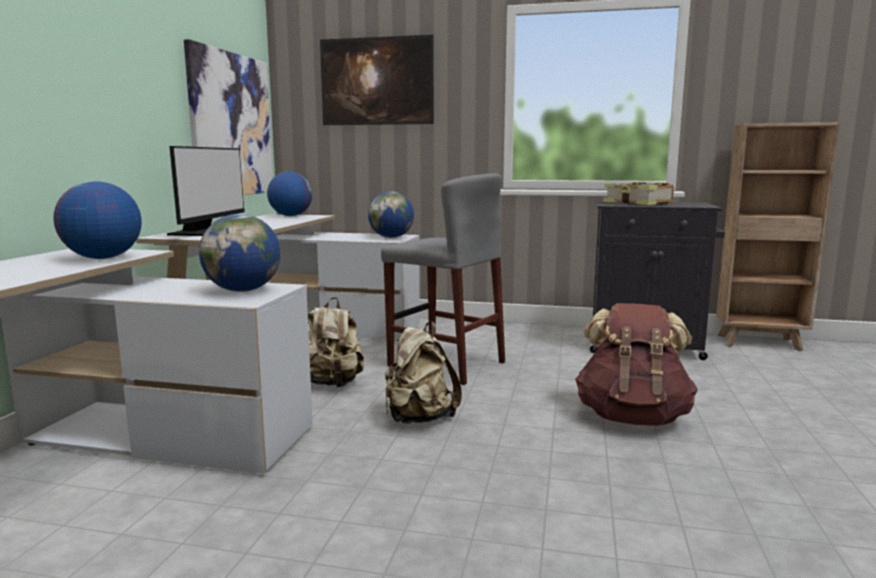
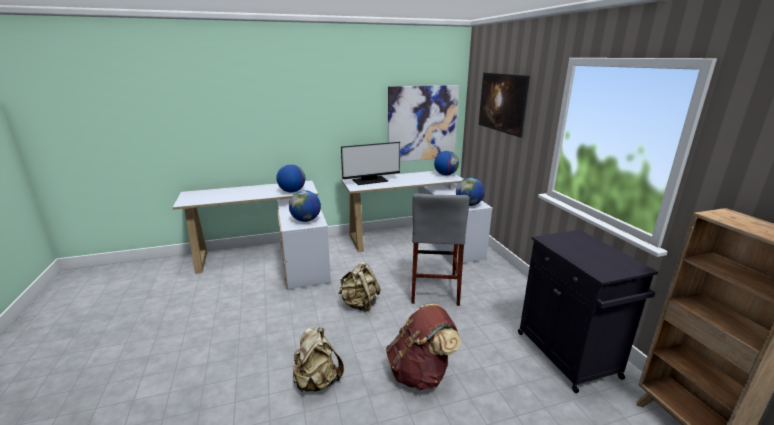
camera: 60 degrees right, 10 degrees up
(332, 384) = (377, 270): beige backpack -> beige backpack (317, 381)
(638, 203) = (579, 246): book -> none

